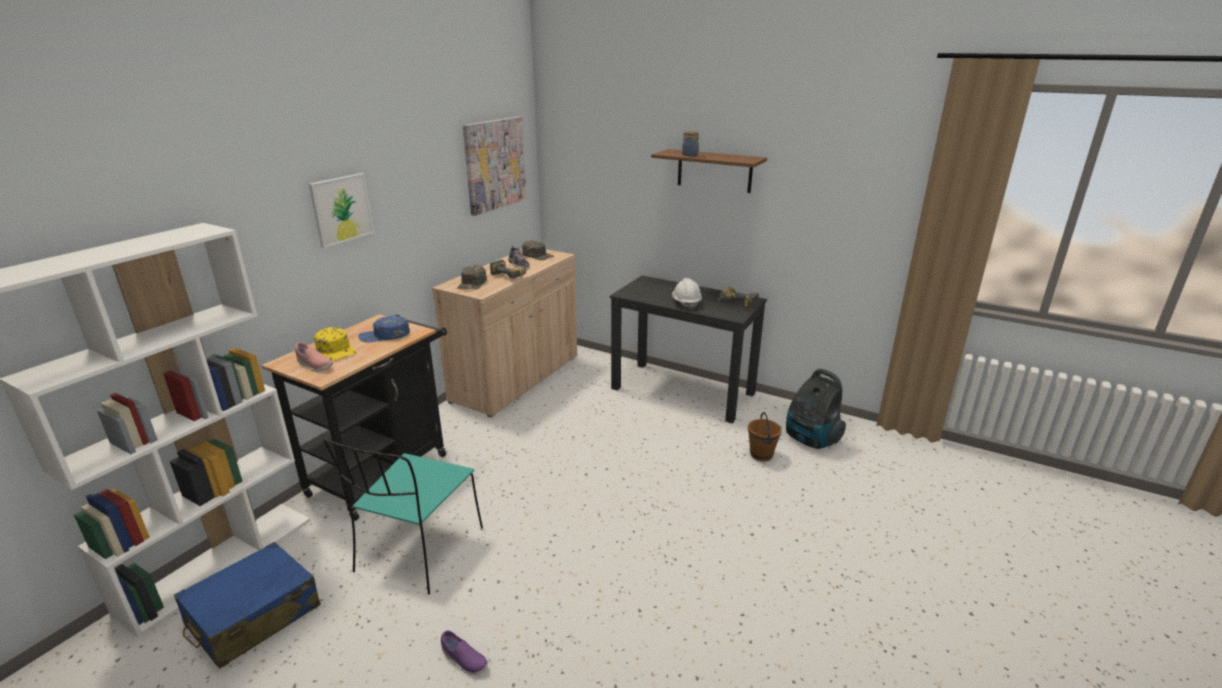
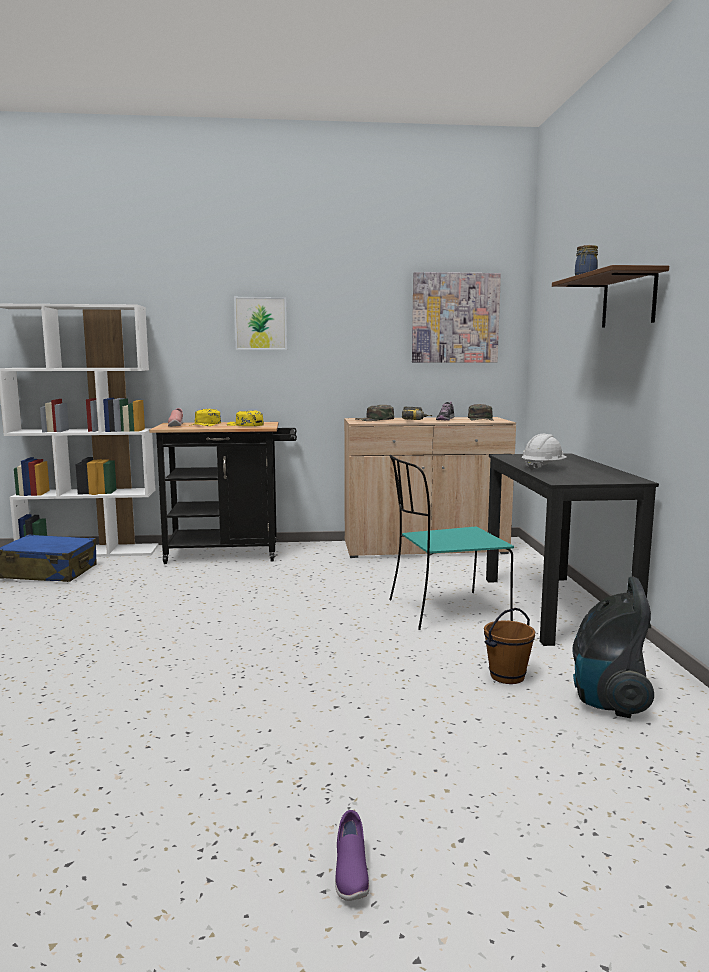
camera: 55 degrees right, 15 degrees down
(384, 335) = (245, 425): blue cap -> yellow cap
(418, 551) = (149, 588): turquoise chair -> turquoise chair (445, 611)
(464, 661) = (41, 635): purple shoe -> purple shoe (350, 873)
(735, 304) = (597, 477): power drill -> none

